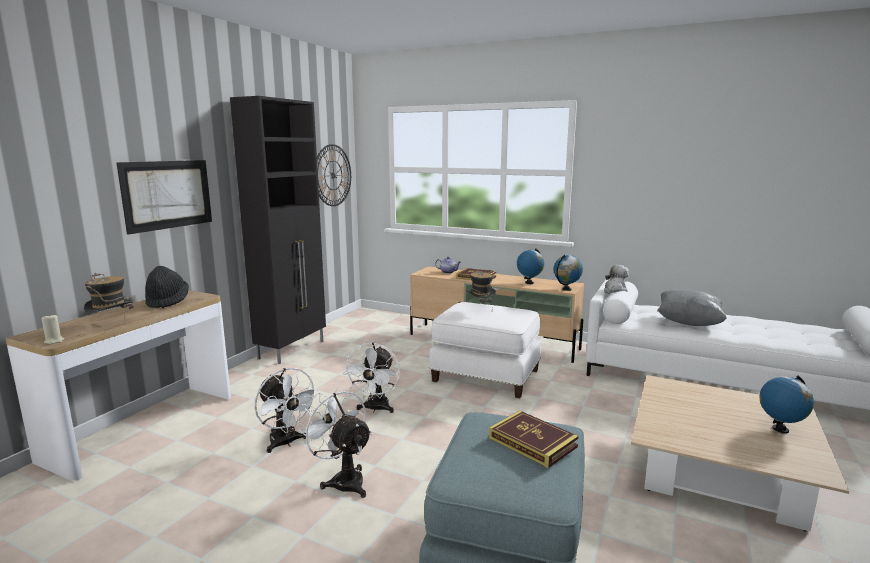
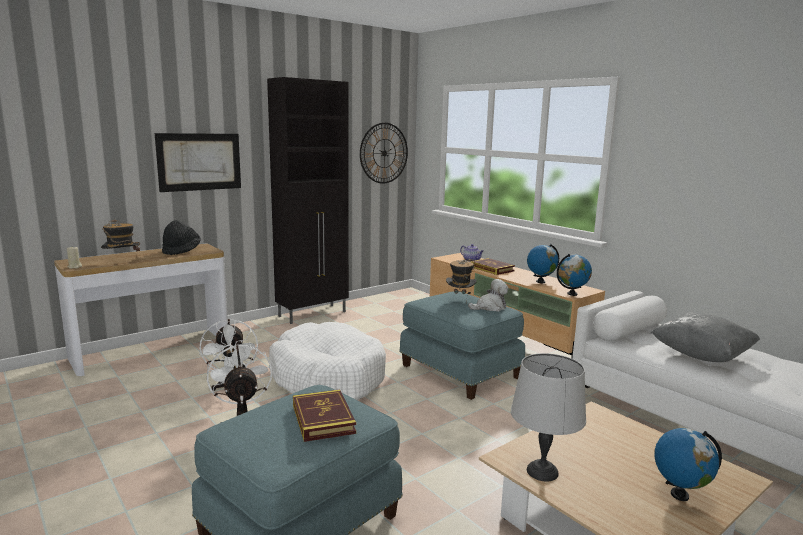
camera: 25 degrees right, 0 degrees up
(375, 409) = (327, 377): white fan -> white dog bed
(485, 376) = (459, 372): white ottoman -> blue ottoman
(614, 290) = (624, 302): plush toy -> plush toy (490, 307)
(686, 440) = (542, 472): none -> grey table lamp

